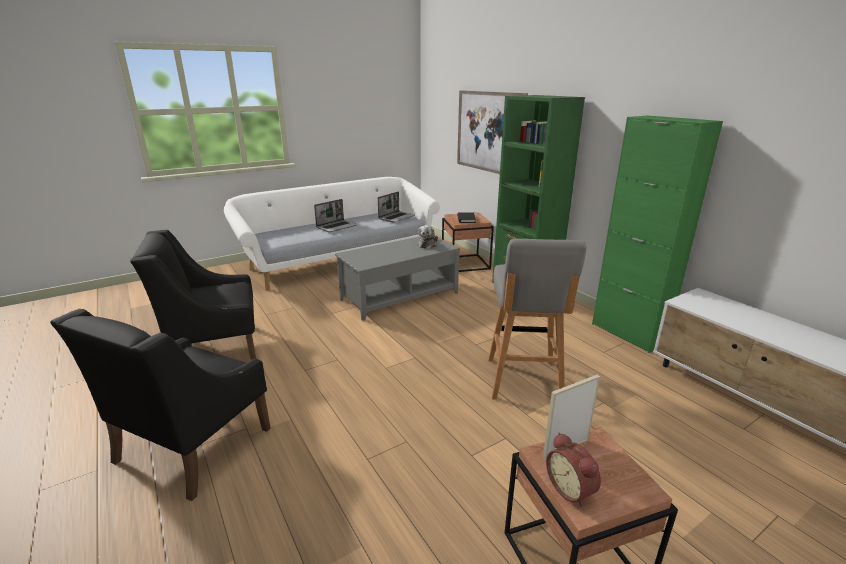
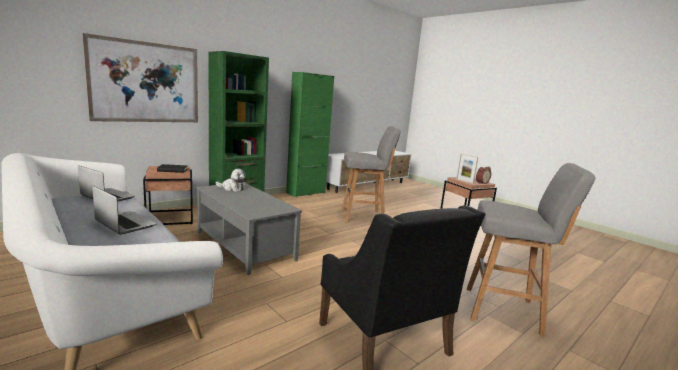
camera: 100 degrees left, 10 degrees down
(192, 445) = (504, 311): black armchair -> grey stool

